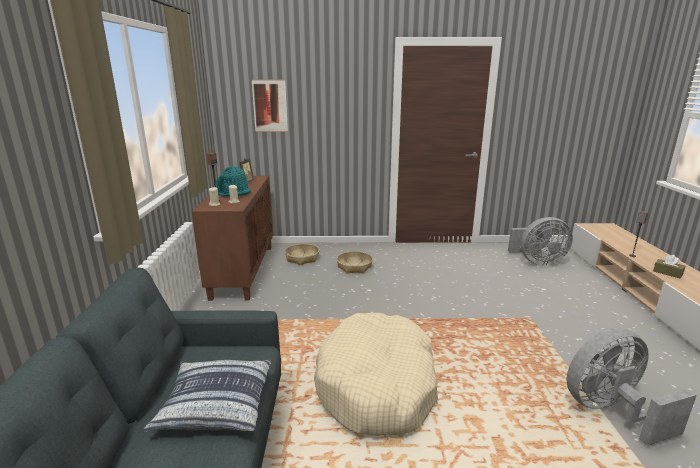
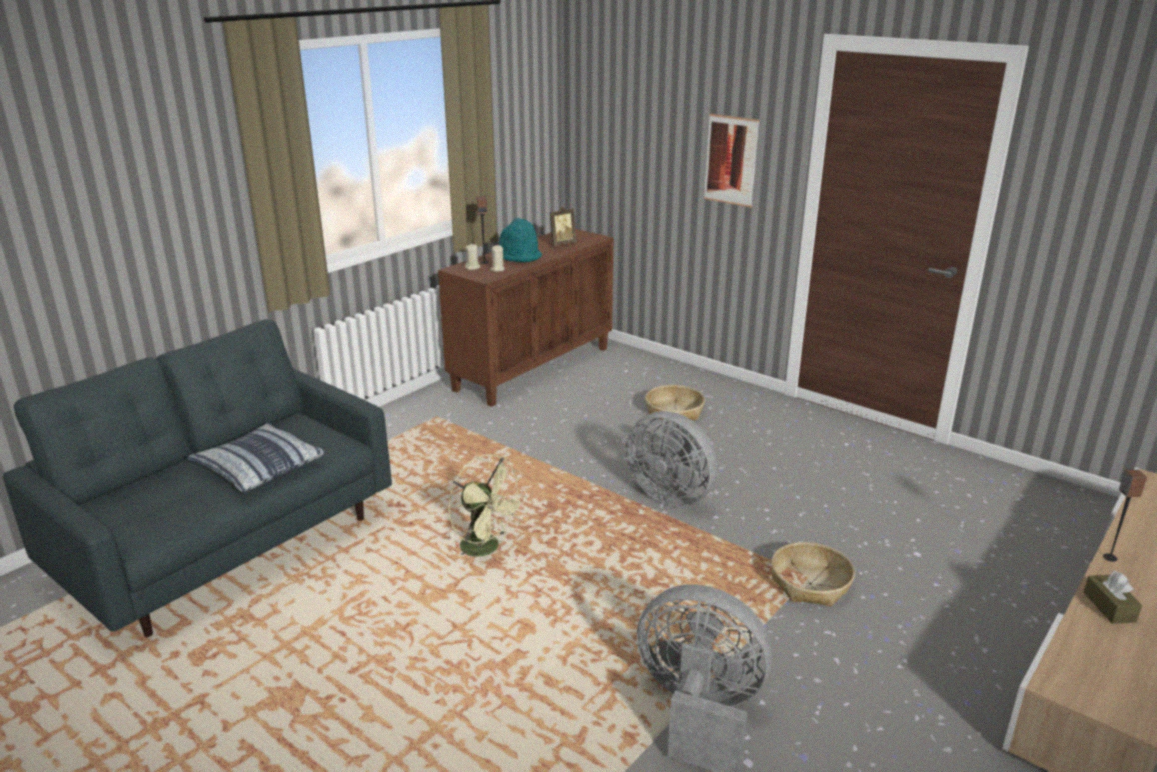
camera: 40 degrees right, 5 degrees up
(270, 106) = (632, 129): picture -> picture (731, 160)
(302, 258) = (624, 376): basket -> basket (810, 583)
(377, 385) = (487, 549): beige dog bed -> green fan
(537, 261) = (999, 514): grey fan -> grey fan (672, 494)

